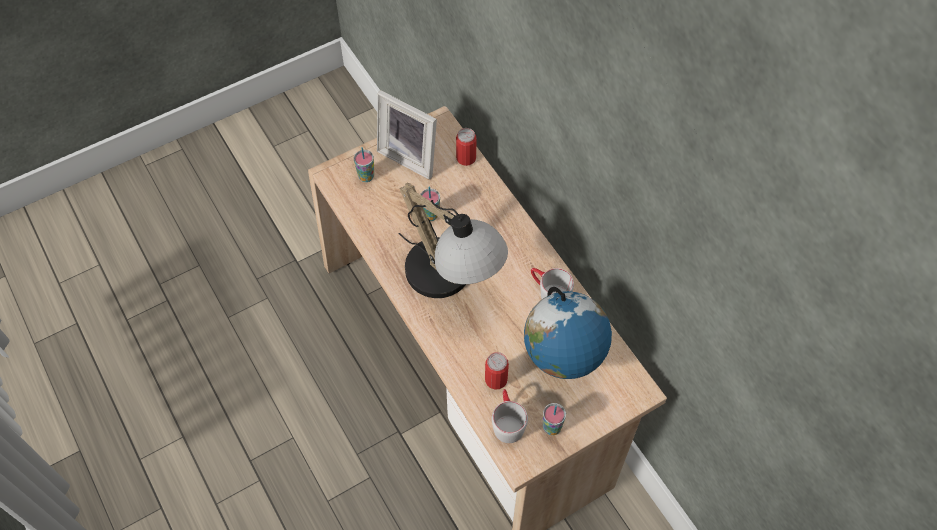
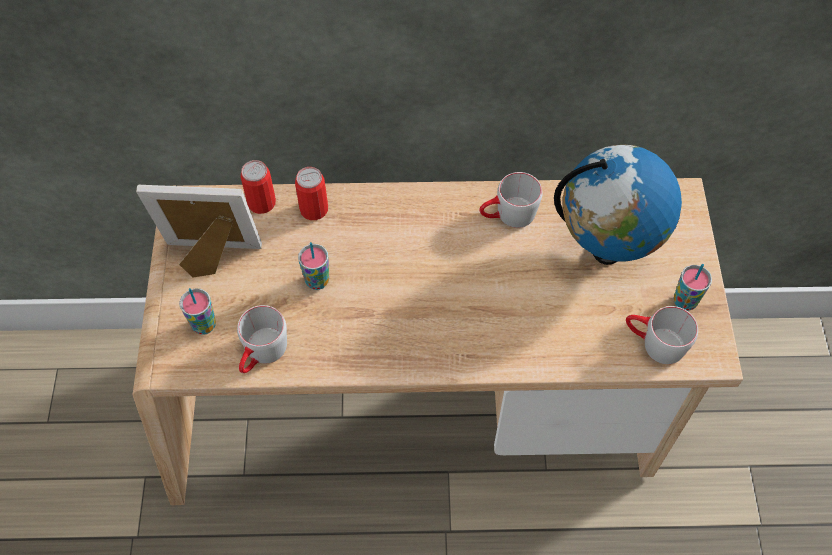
camera: 60 degrees left, 0 degrees up
(365, 214) = (262, 354): none -> grey mug
(411, 156) = (212, 259): picture frame -> picture frame turned 150 degrees counterclockwise
(451, 281) = (428, 306): table lamp -> none
(496, 379) = (592, 326): can -> can (314, 209)

